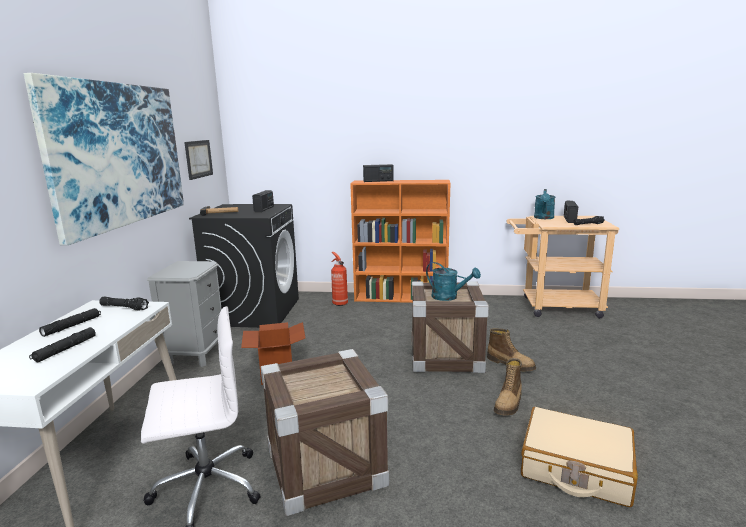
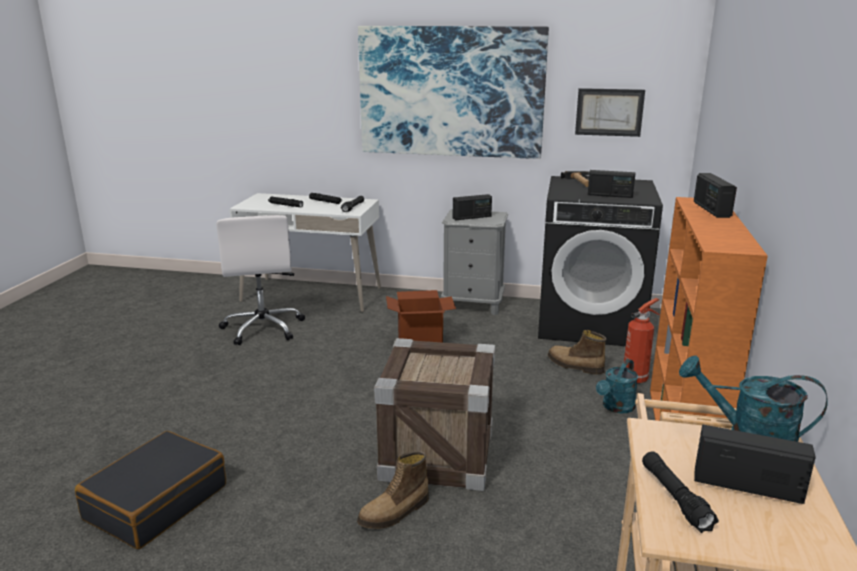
camera: 95 degrees right, 5 degrees up
(187, 269) = (472, 217): none -> radio
(325, 466) = (256, 368): crate -> none
(449, 297) = (434, 371): turquoise watering can -> turquoise watering can (616, 407)
(509, 404) = (293, 484): boot -> boot (574, 366)
(575, 468) = (156, 502): beige suitcase -> black suitcase

